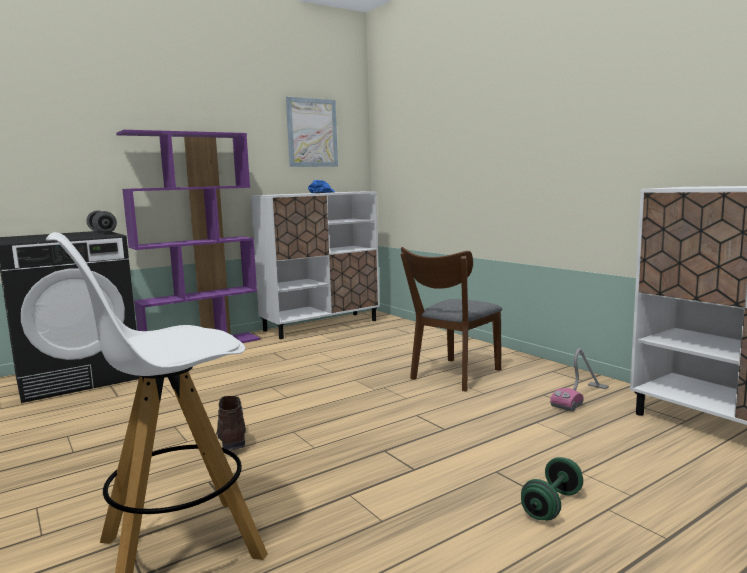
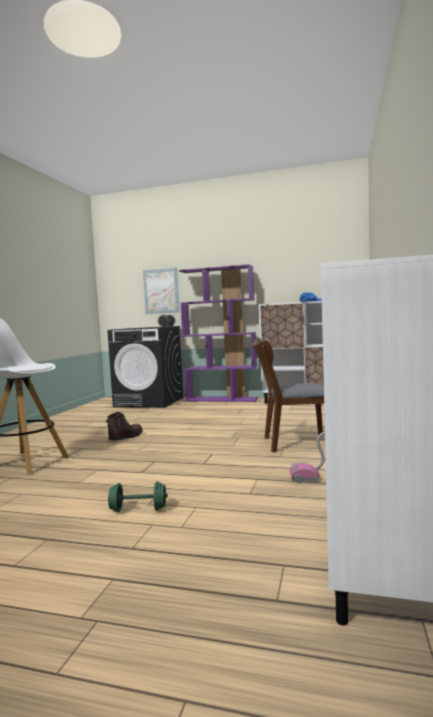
camera: 50 degrees right, 5 degrees down
(312, 133) = (314, 258): picture -> picture (161, 291)

